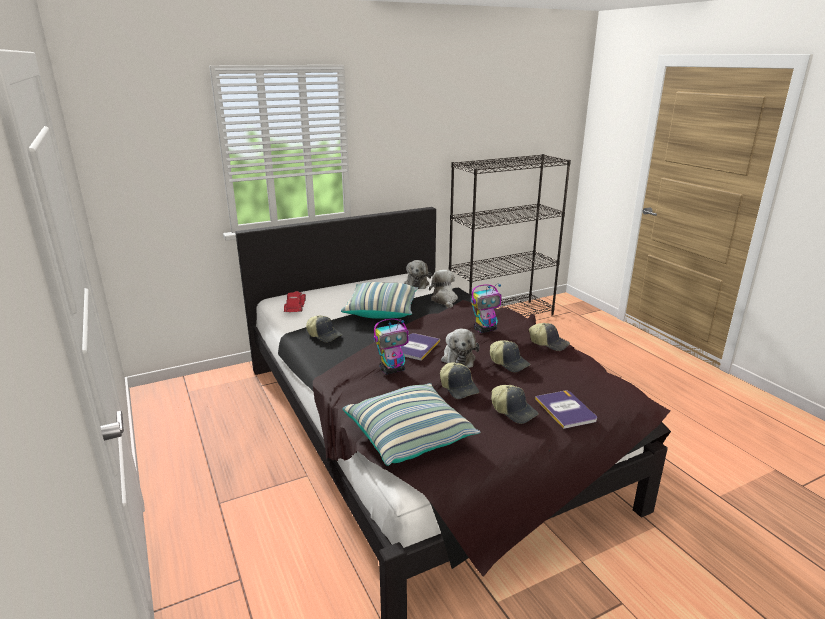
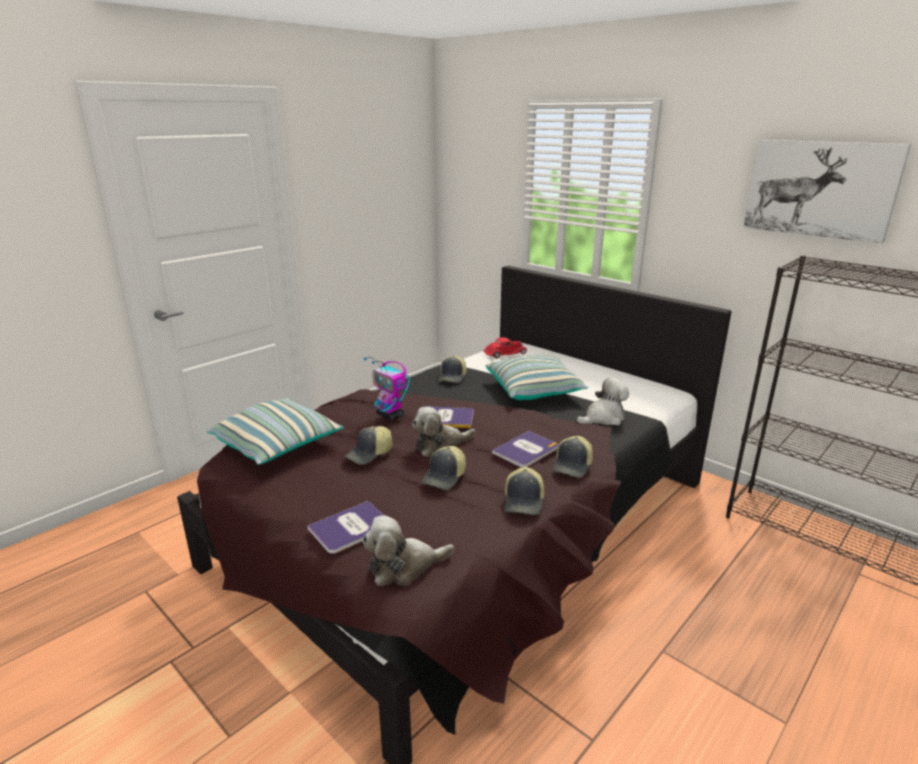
camera: 70 degrees right, 0 degrees up
(416, 284) = (636, 395): plush toy -> plush toy (404, 567)
(451, 120) = (820, 189): none -> picture
(485, 329) = (526, 450): toy robot -> book
(514, 411) = (336, 493): cap -> cap (573, 466)

